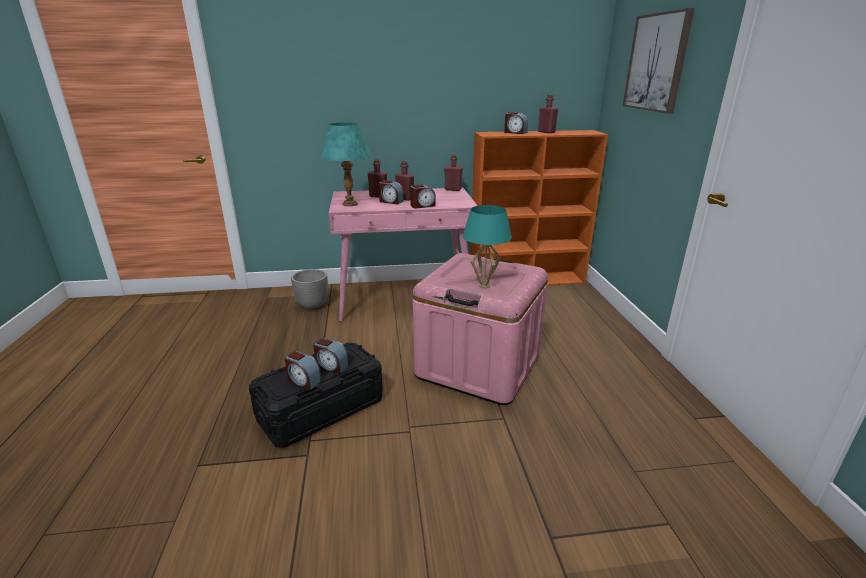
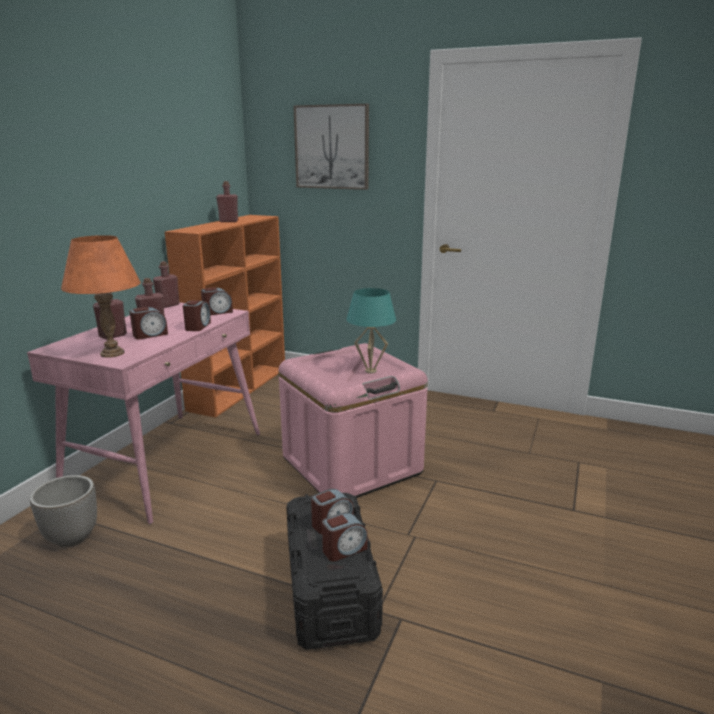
camera: 60 degrees left, 5 degrees down
(350, 204) = (113, 353): turquoise table lamp -> orange table lamp
(515, 132) = (207, 226): alarm clock -> alarm clock (217, 312)

